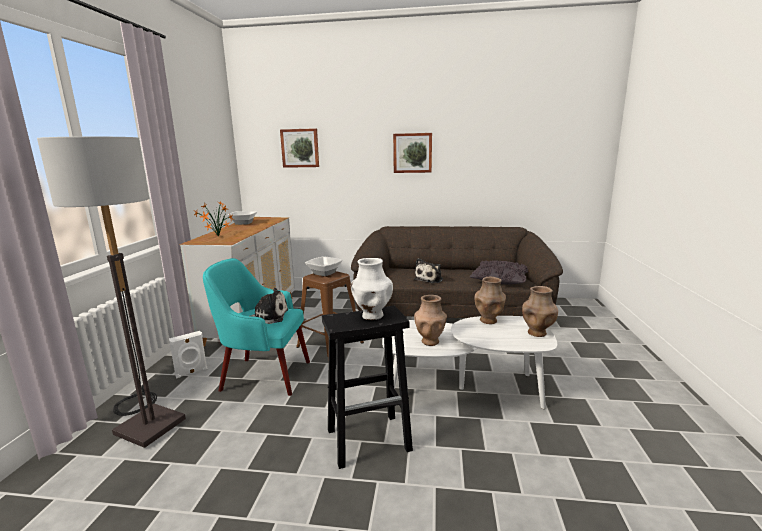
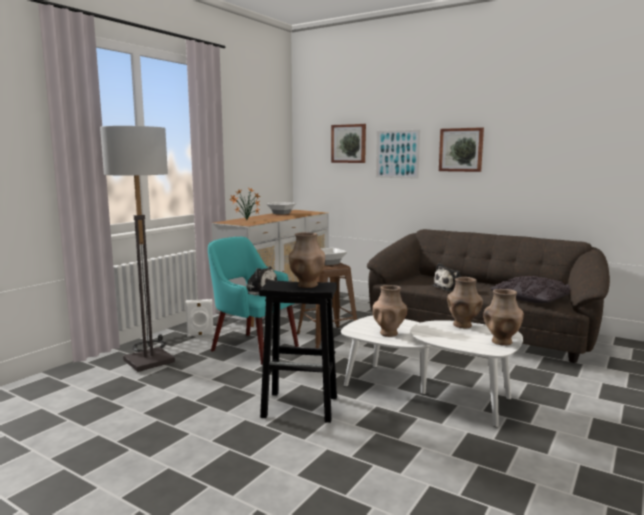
camera: 25 degrees right, 5 degrees down
(351, 158) = (397, 154): none -> picture
(372, 316) = (307, 285): white vase -> brown vase

